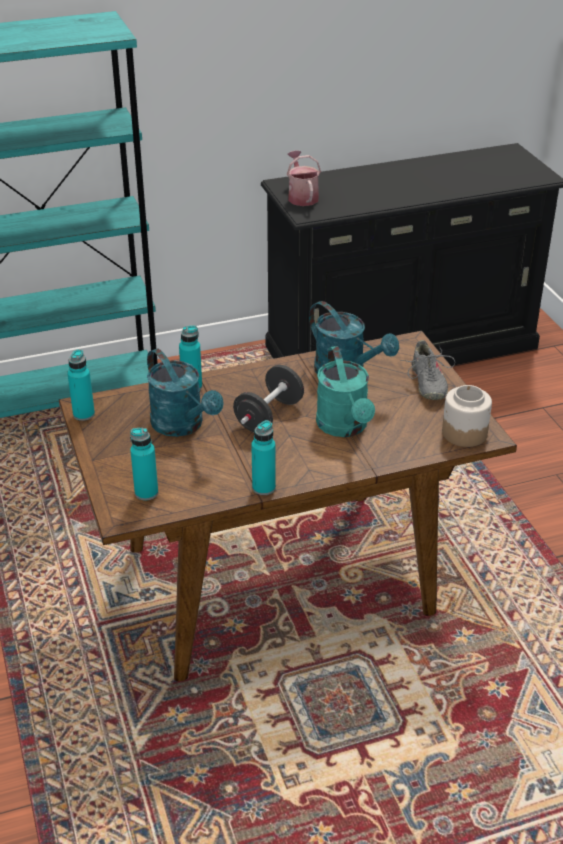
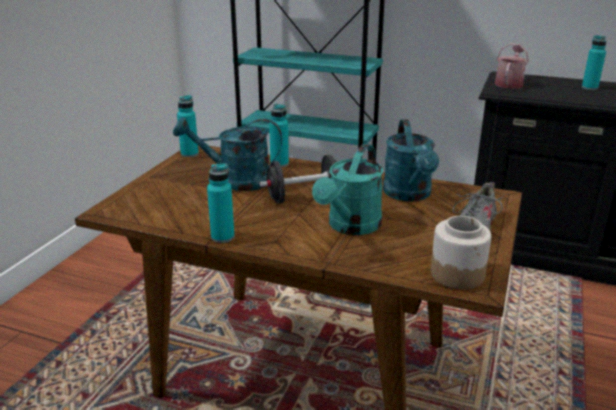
camera: 40 degrees right, 10 degrees down
(146, 493) = (145, 206): turquoise bottle -> turquoise bottle (589, 88)
(183, 426) = (235, 181): turquoise watering can -> turquoise watering can turned 90 degrees clockwise

